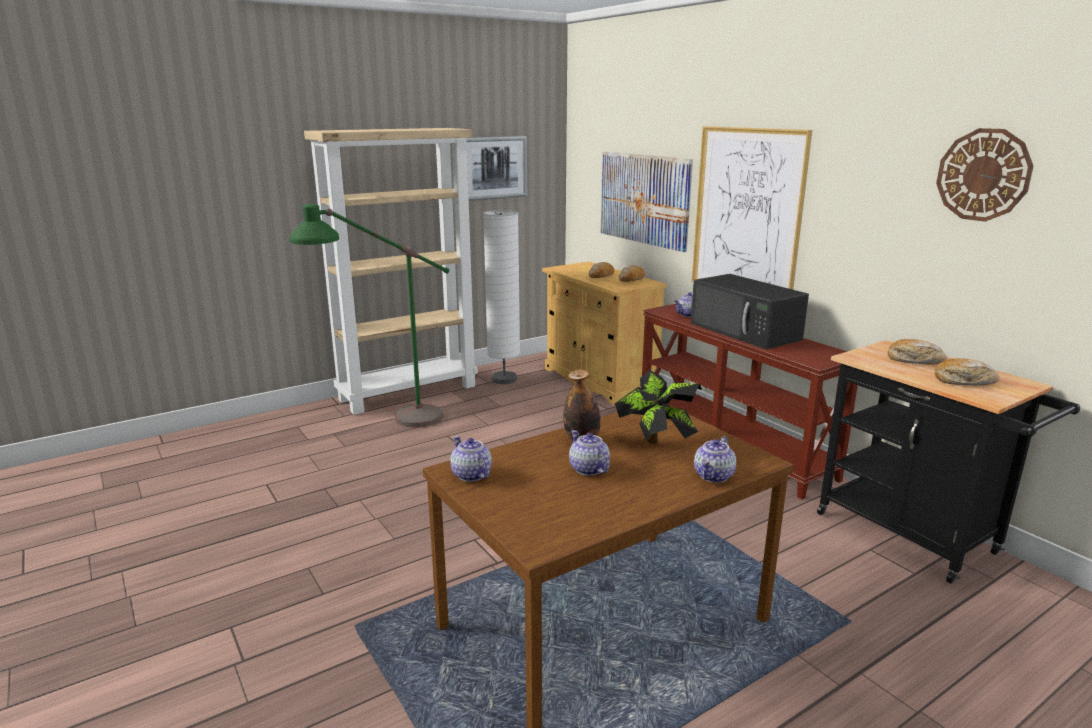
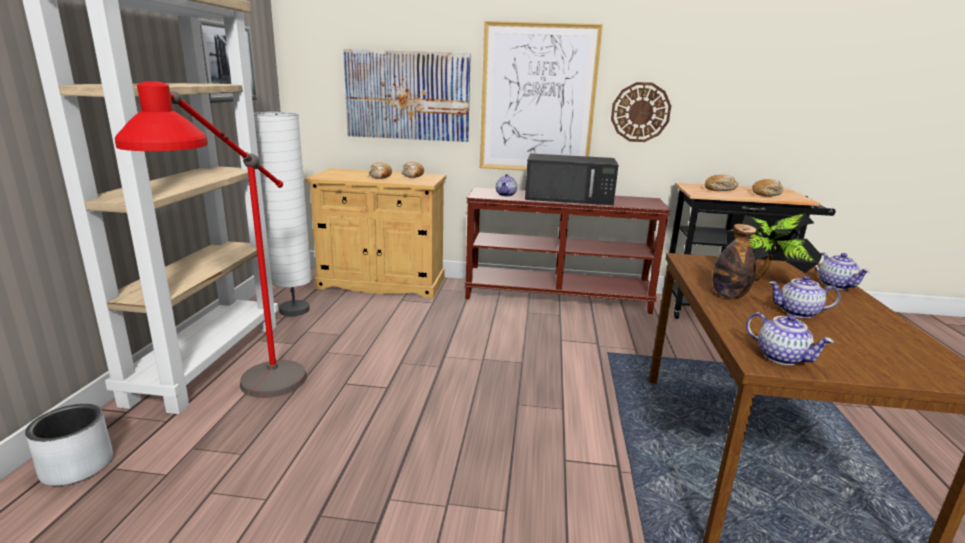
camera: 50 degrees left, 0 degrees up
(289, 419) = (77, 466): none -> grey planter
(387, 425) = (252, 405): green floor lamp -> red floor lamp
(470, 475) = (782, 357): teapot -> teapot turned 135 degrees counterclockwise
(983, 175) = (742, 55): wall clock -> wall clock (640, 112)

